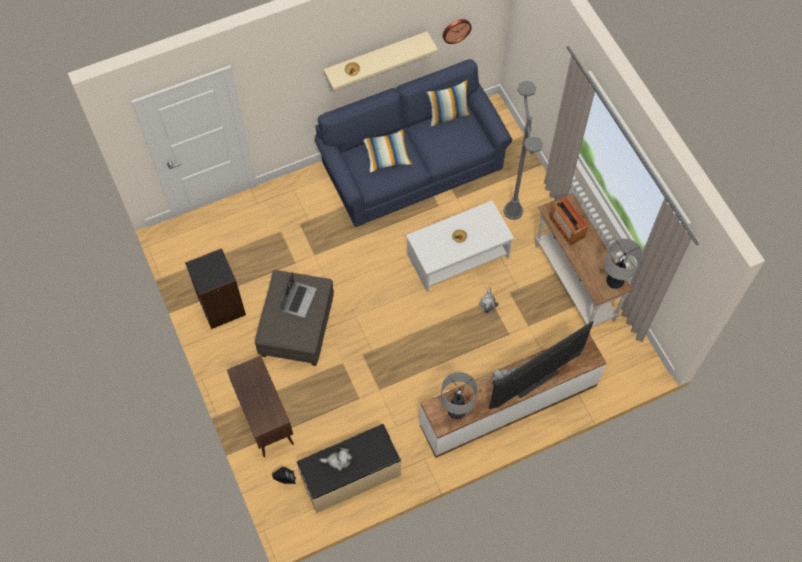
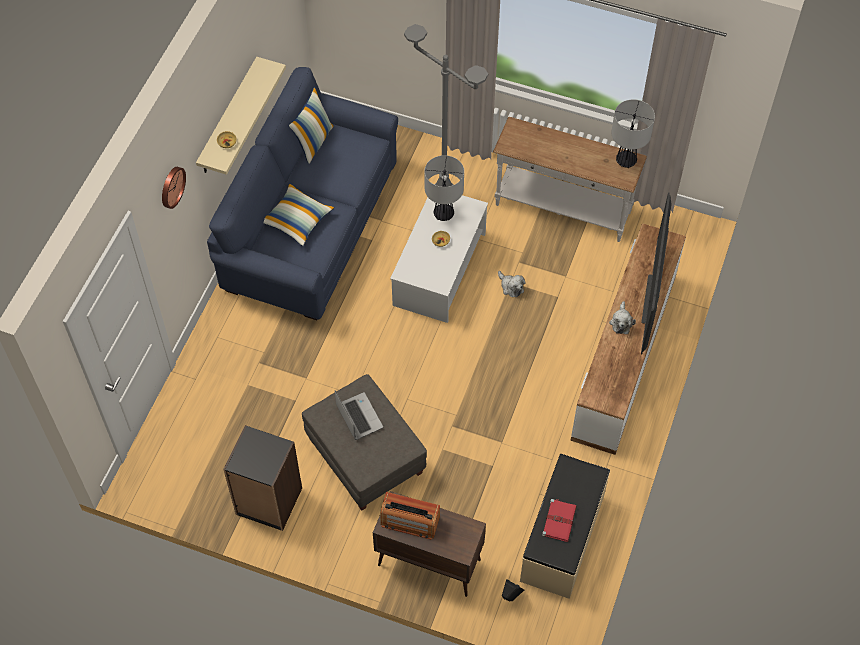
camera: 45 degrees left, 5 degrees down
(338, 461) = (559, 520): plush toy -> red book
(456, 30) = (274, 40): wall clock -> wall clock (171, 186)
(456, 411) = (614, 382): table lamp -> table lamp (443, 214)
(566, 226) = (535, 148): radio -> radio (410, 521)

